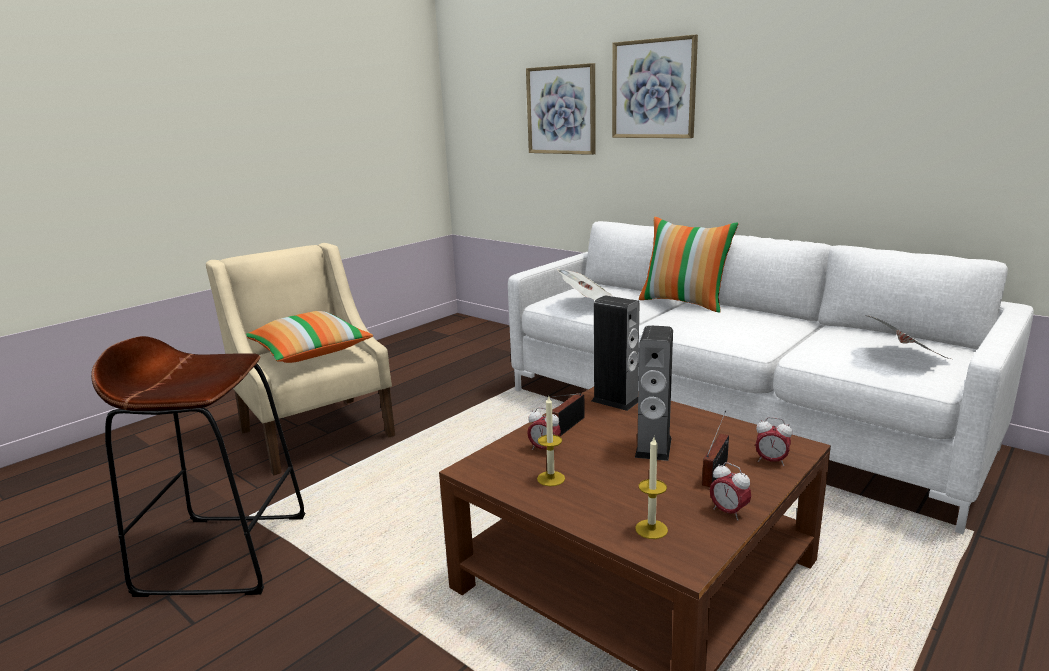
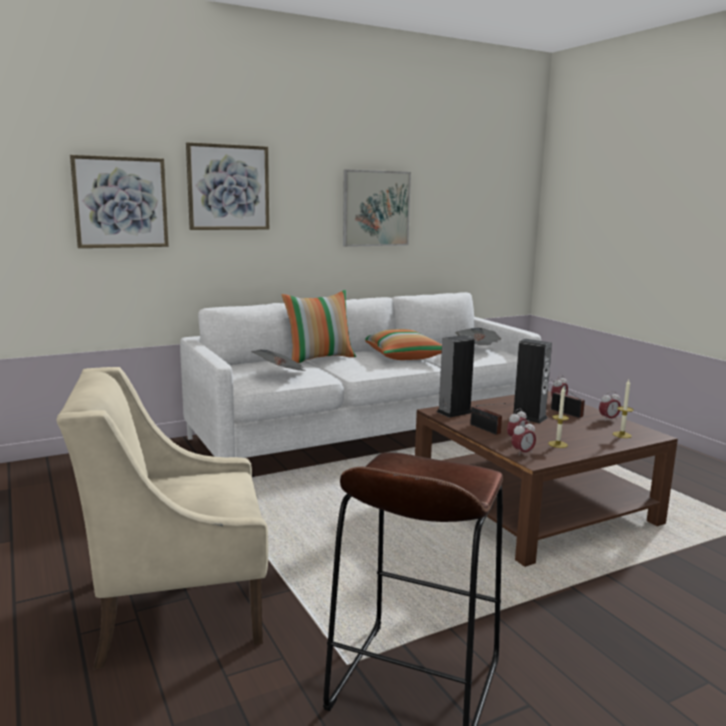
camera: 70 degrees left, 5 degrees down
(310, 352) = (205, 491): pillow -> pillow (404, 356)
(495, 458) = (522, 453): none -> alarm clock
(853, 108) = (376, 208): none -> picture

